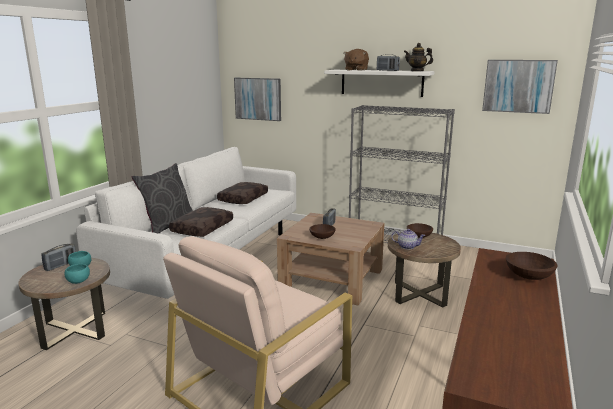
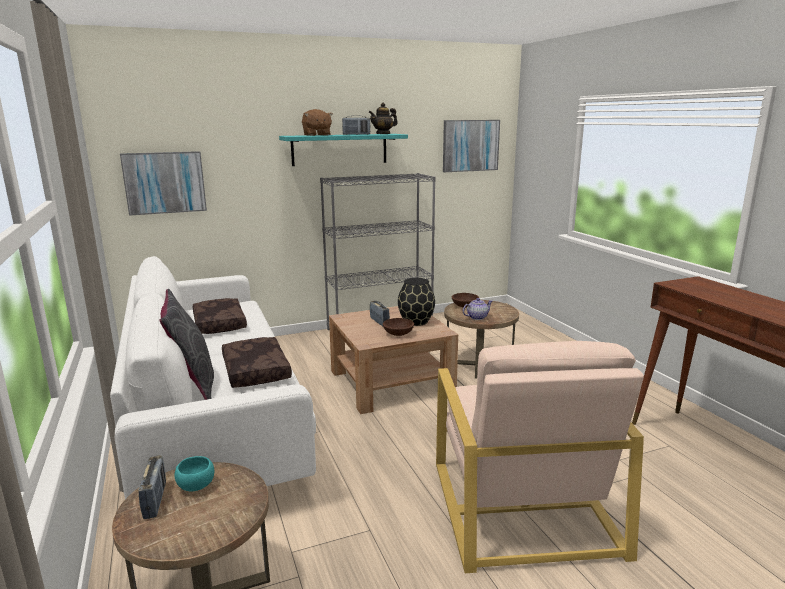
camera: 45 degrees left, 0 degrees up
(78, 281) = (242, 501): turquoise bowl -> none
(353, 234) = (416, 321): none -> black vase
(381, 82) = (339, 149): white shelf -> turquoise shelf
(529, 276) = (723, 289): brown bowl -> none

